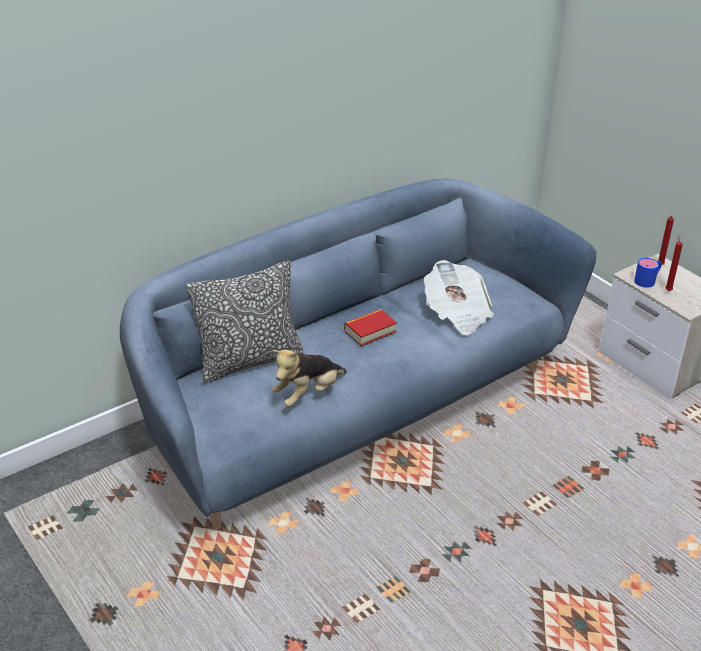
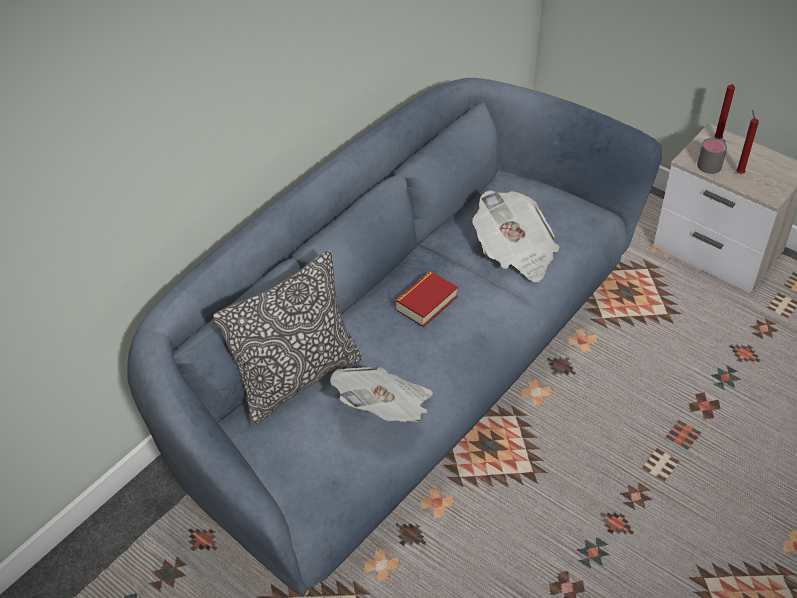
camera: 15 degrees left, 10 degrees up
(308, 394) = (385, 410): plush toy -> newspaper
(648, 280) = (712, 163): blue mug -> grey mug

